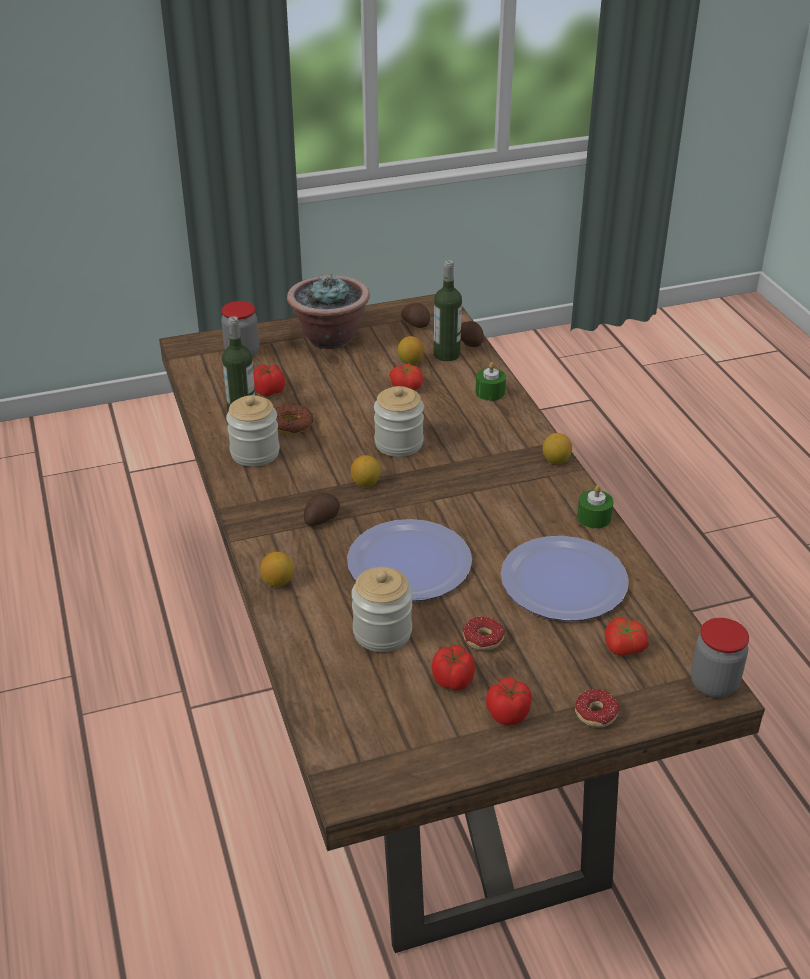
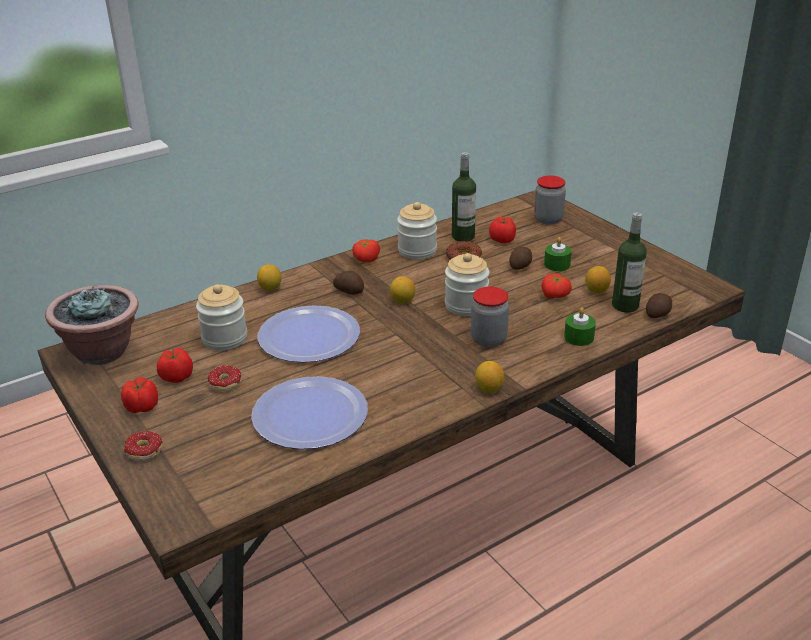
camera: 75 degrees right, 5 degrees down
(329, 338) = (602, 248): potted plant -> potted plant (102, 352)
(416, 323) = (665, 282): potato -> potato (521, 266)
(594, 517) = (409, 421): green candle -> green candle (557, 264)
(623, 648) = (227, 458): tomato -> tomato (365, 259)
(713, 684) = (187, 518): jar -> jar (488, 339)

